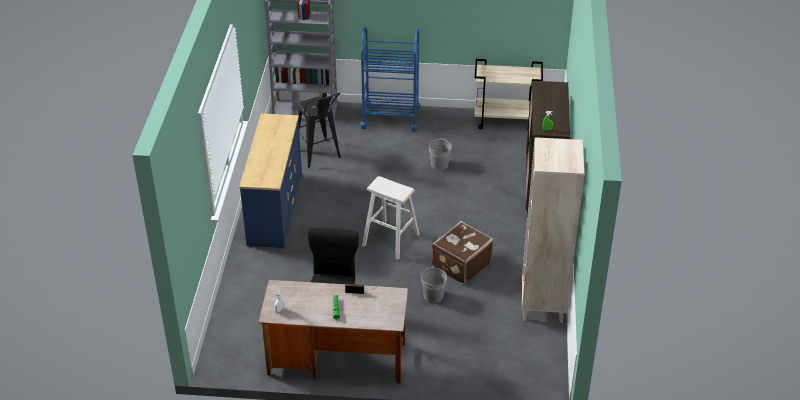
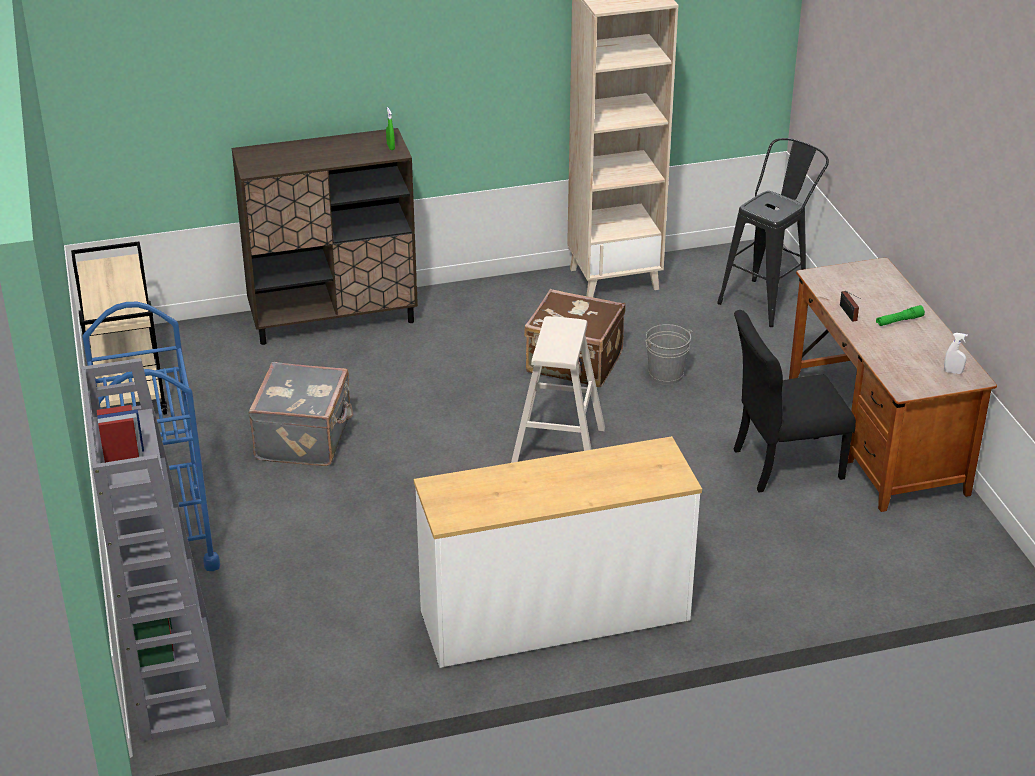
camera: 110 degrees left, 5 degrees down
(274, 209) = (555, 617): blue dresser -> white dresser
(319, 156) = (346, 603): black stool -> black stool (768, 299)
(439, 164) = (305, 438): grey bucket -> grey suitcase

